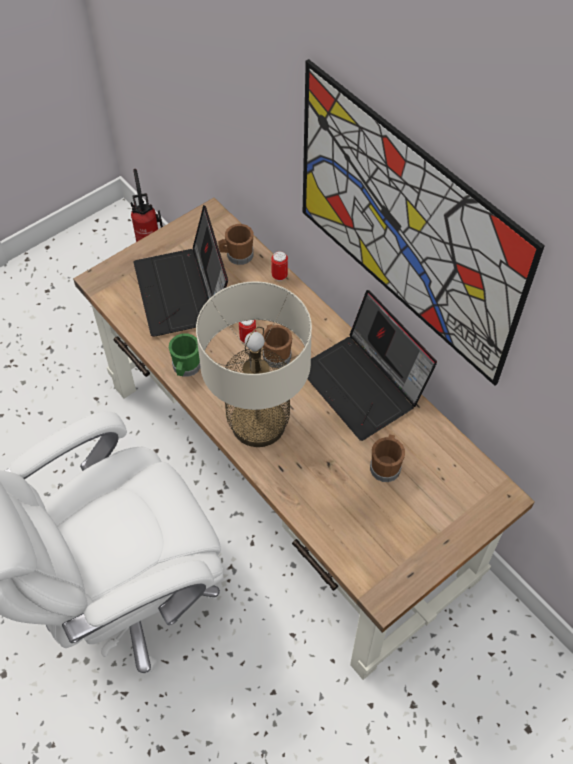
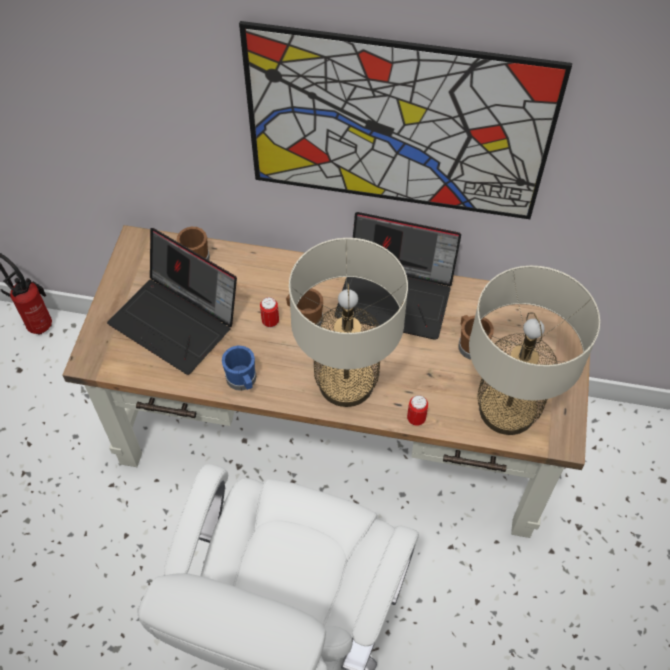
camera: 40 degrees left, 0 degrees up
(186, 368) = (242, 380): green mug -> blue mug
(279, 276) = (246, 254): can -> can (416, 419)
(363, 537) = (507, 410): none -> table lamp

